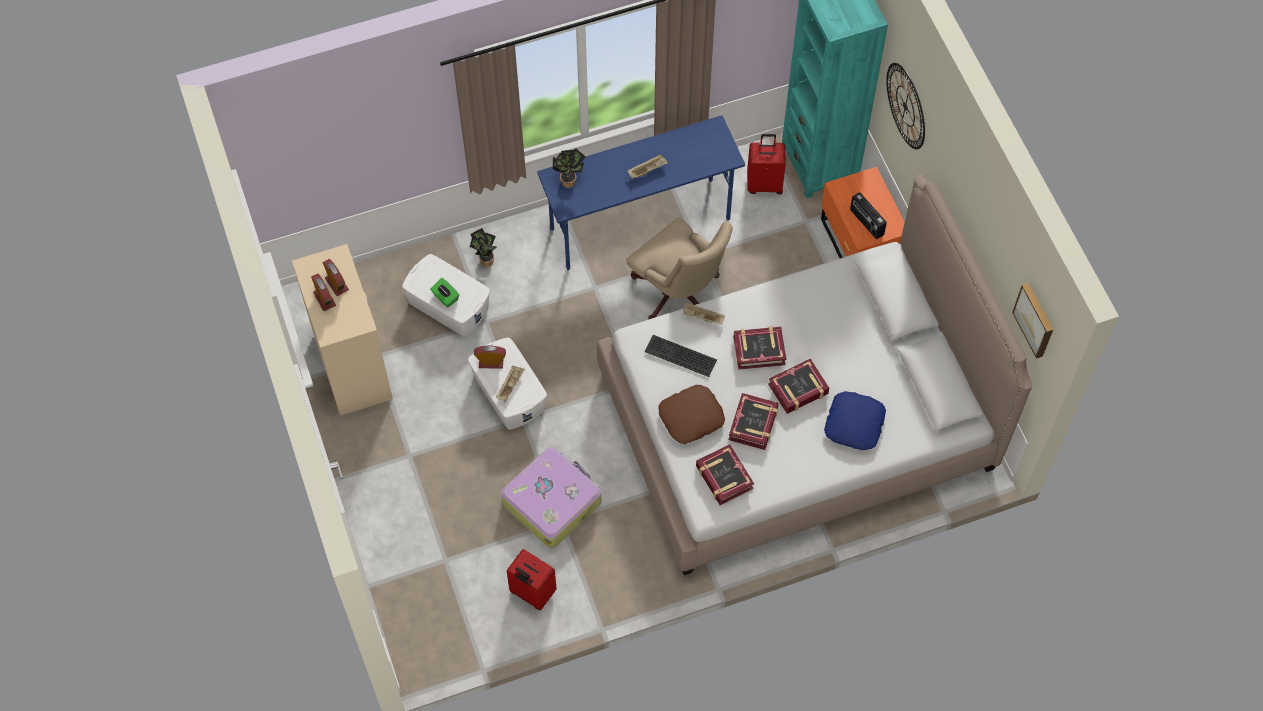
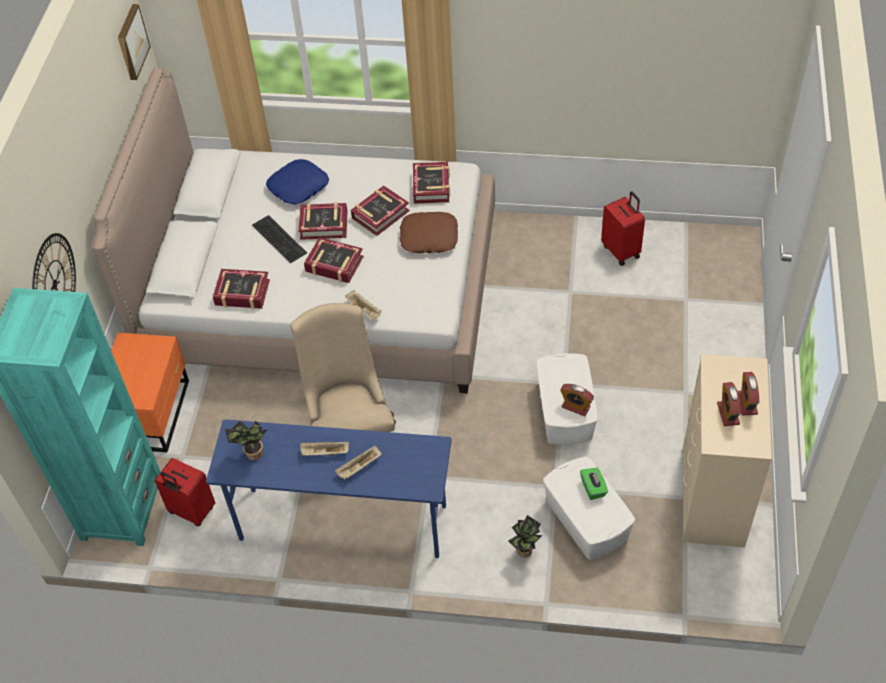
camera: 150 degrees left, 10 degrees down
(510, 386) = (567, 379): beige tray -> beige tray (359, 468)
(552, 501) = (570, 309): suitcase -> none
(569, 180) = (413, 476): potted plant -> potted plant (252, 454)
(679, 356) = (408, 284): keyboard -> keyboard (280, 238)
(821, 290) = (242, 293): none -> book
(866, 223) = (147, 356): radio -> none

